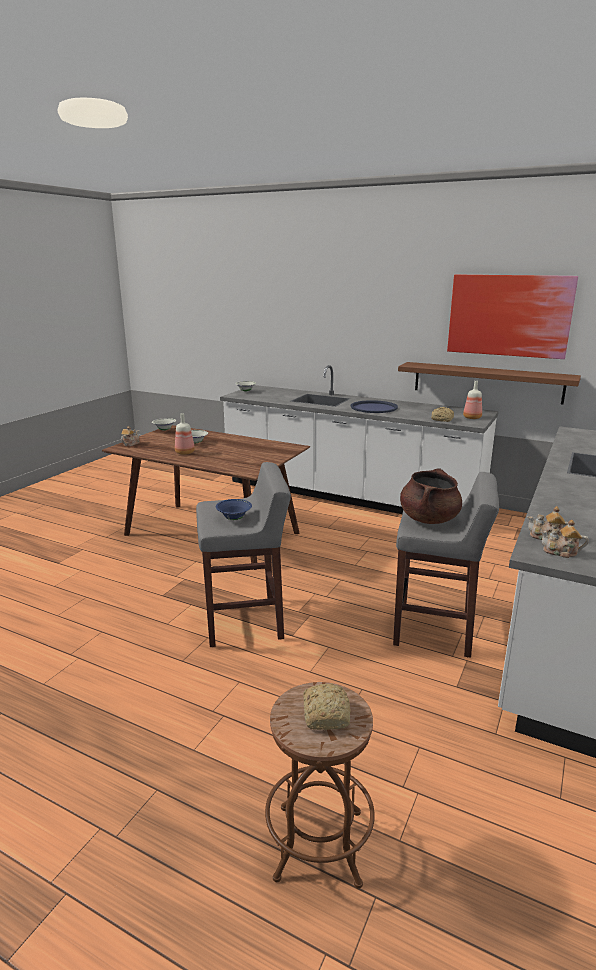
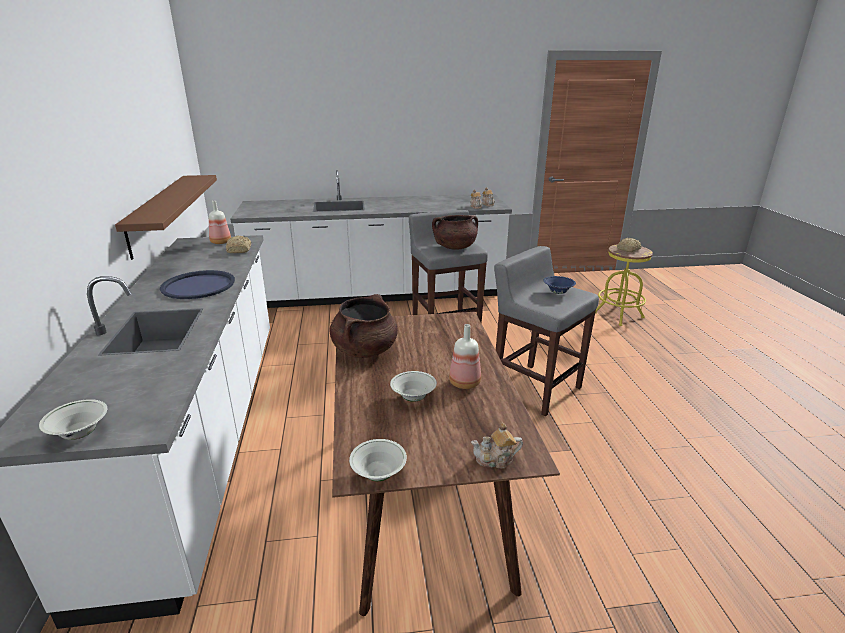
camera: 125 degrees left, 5 degrees up
(257, 444) = (365, 350): none -> brown cooking pot
(319, 844) = (618, 315): brown stool -> yellow stool
(509, 315) = (145, 128): picture -> none

